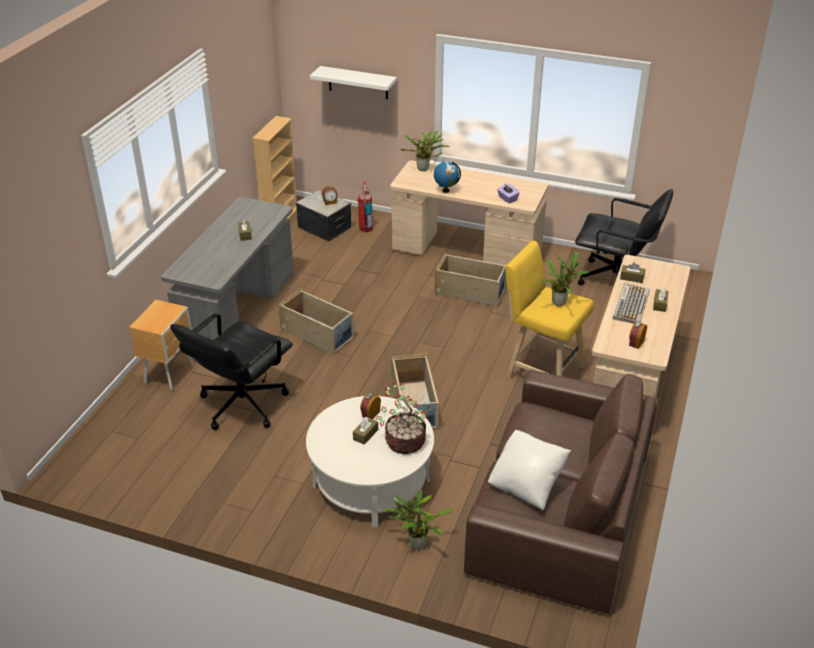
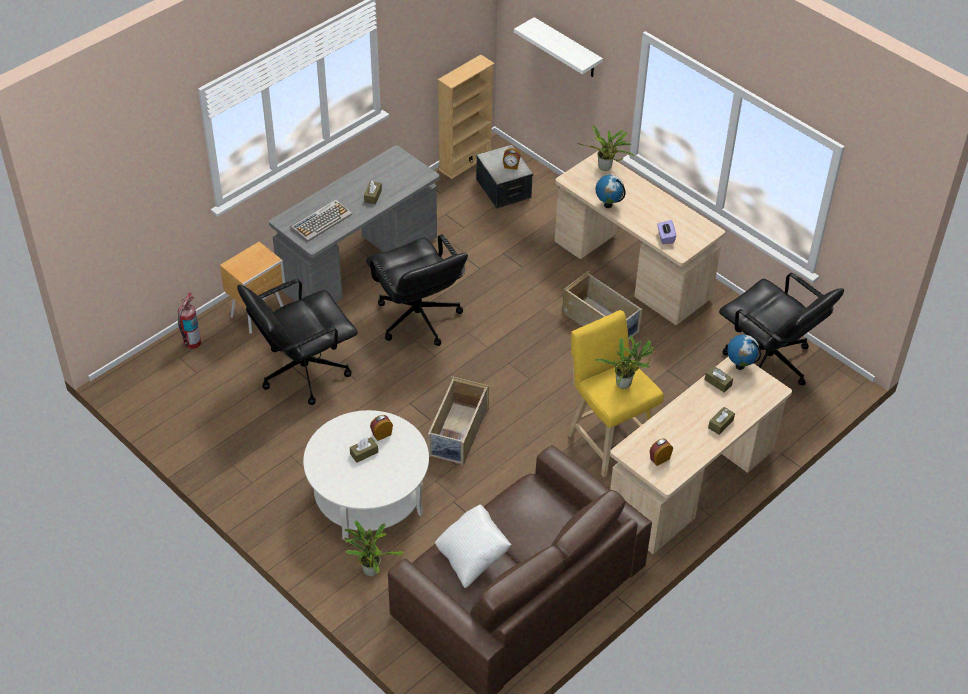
camera: 25 degrees right, 10 degrees up
(318, 334) = (418, 319): beige storage box -> black office chair
(365, 229) = (545, 205): fire extinguisher -> fire extinguisher (192, 343)
(404, 441) = (392, 473): potted plant -> none
(630, 304) = (690, 413): keyboard -> keyboard (321, 221)
(637, 262) = (740, 366): none -> globe

